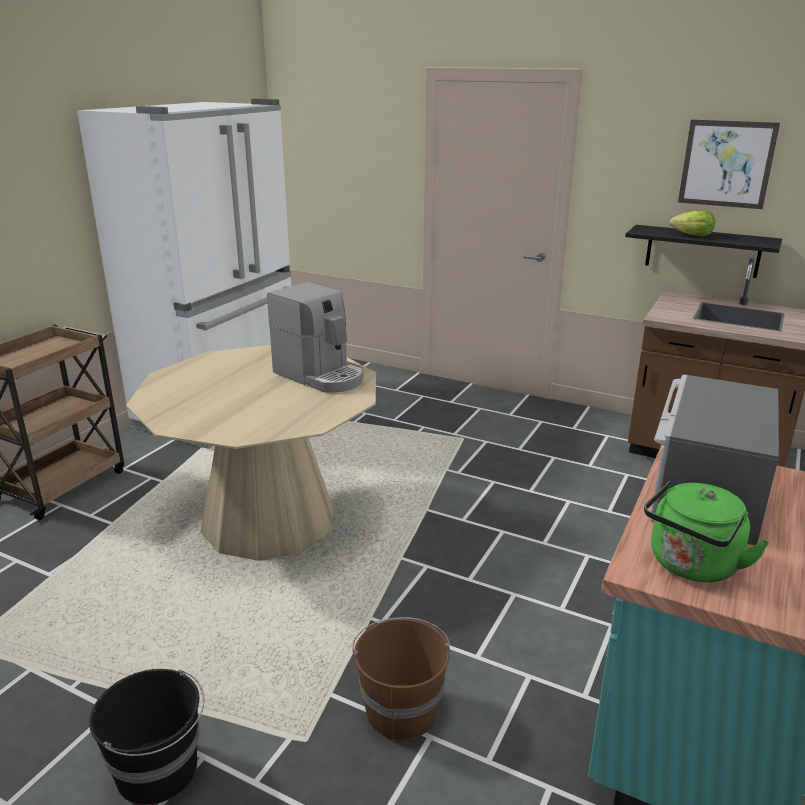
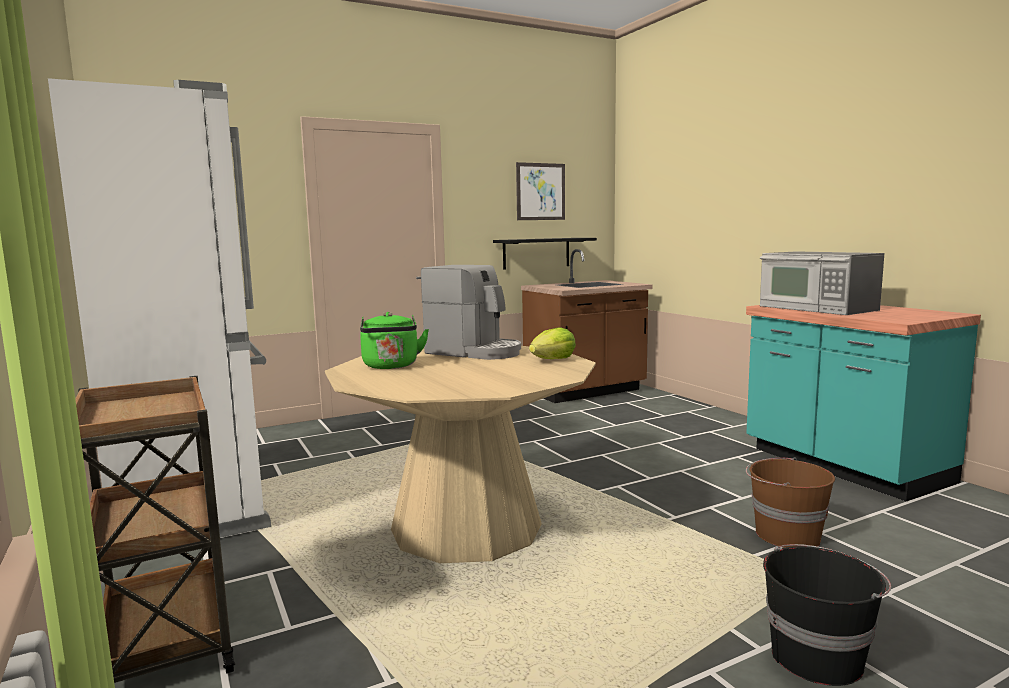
camera: 55 degrees left, 15 degrees down
(321, 376) = (475, 352): coffee machine -> coffee machine turned 45 degrees clockwise
(691, 566) = (898, 316): green kettle -> green kettle (391, 366)
(692, 235) = (542, 238): lettuce -> lettuce (553, 360)

